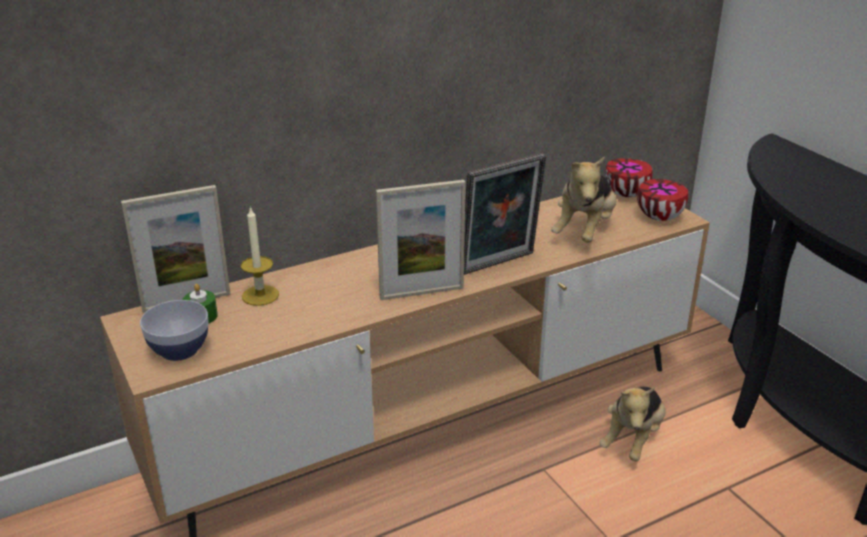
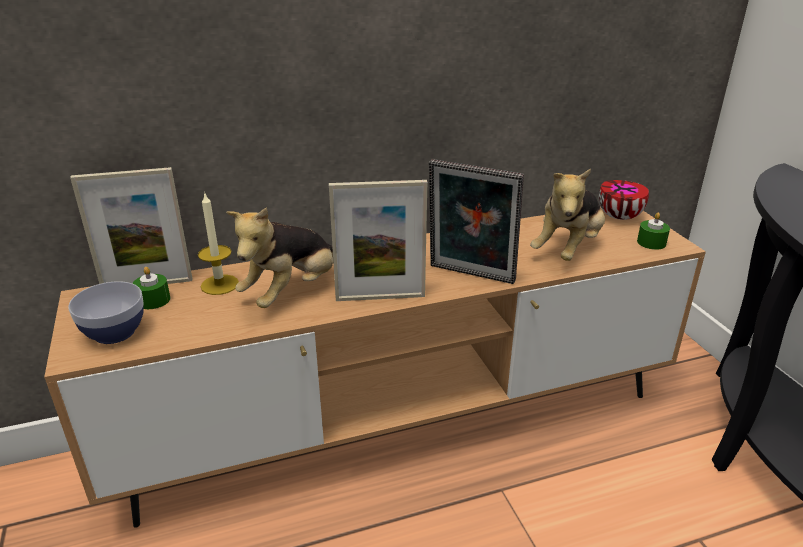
camera: 10 degrees right, 0 degrees up
(499, 264) = (470, 275): picture frame -> picture frame turned 45 degrees clockwise
(633, 439) = (601, 468): plush toy -> plush toy (292, 292)
(660, 218) = (651, 242): bowl -> green candle

